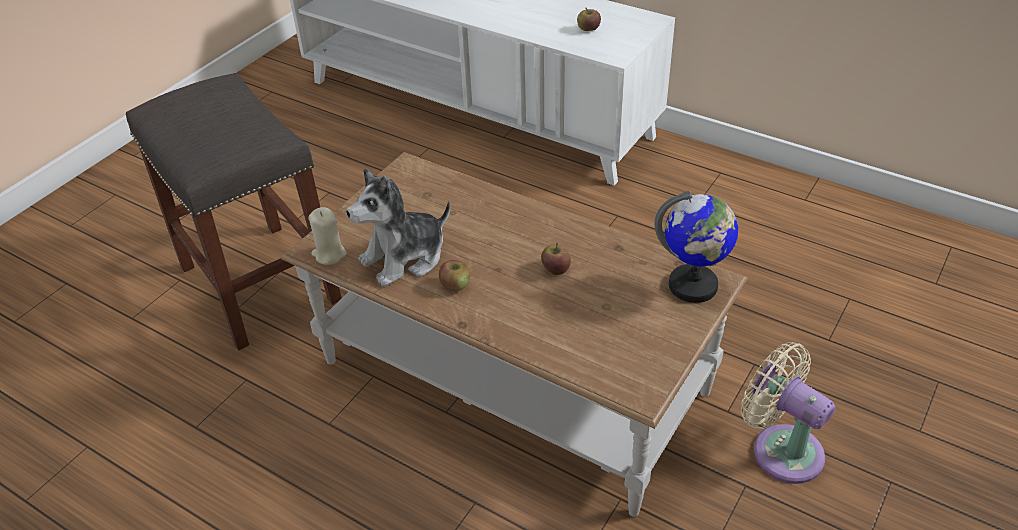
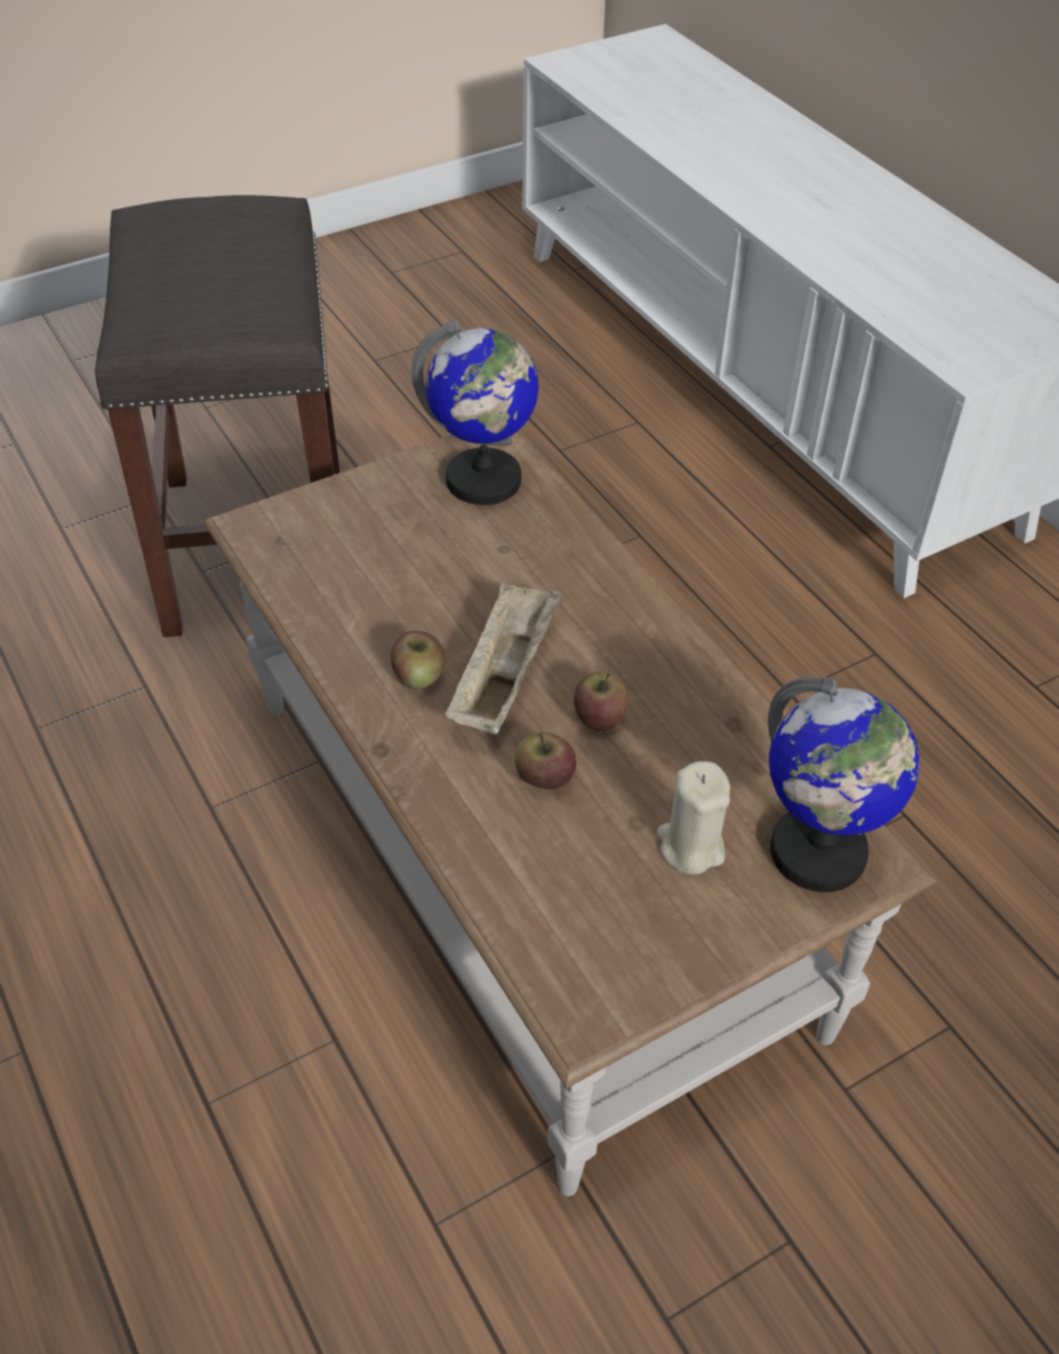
camera: 25 degrees right, 5 degrees up
(329, 254) = (270, 544): beige candle -> beige candle (690, 846)
(404, 258) = (375, 597): plush toy -> none
(418, 185) = (484, 481): none -> globe
(497, 269) = (504, 676): none -> beige tray
(588, 29) = (951, 304): apple -> apple (544, 777)
(781, 449) = (898, 1207): beige fan -> none

